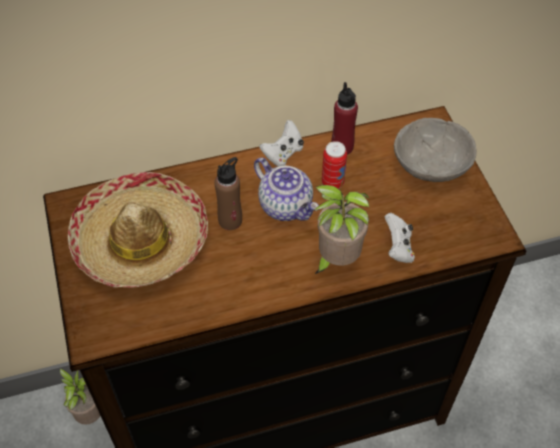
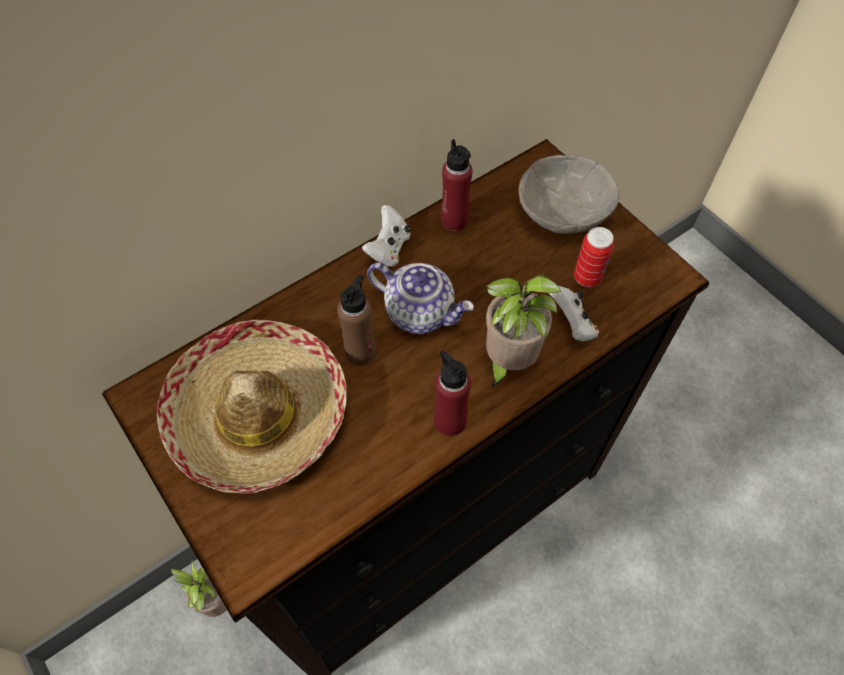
camera: 20 degrees left, 5 degrees up
(274, 287) = (450, 421): none -> red bottle
(332, 183) = (462, 267): can -> can (587, 277)

